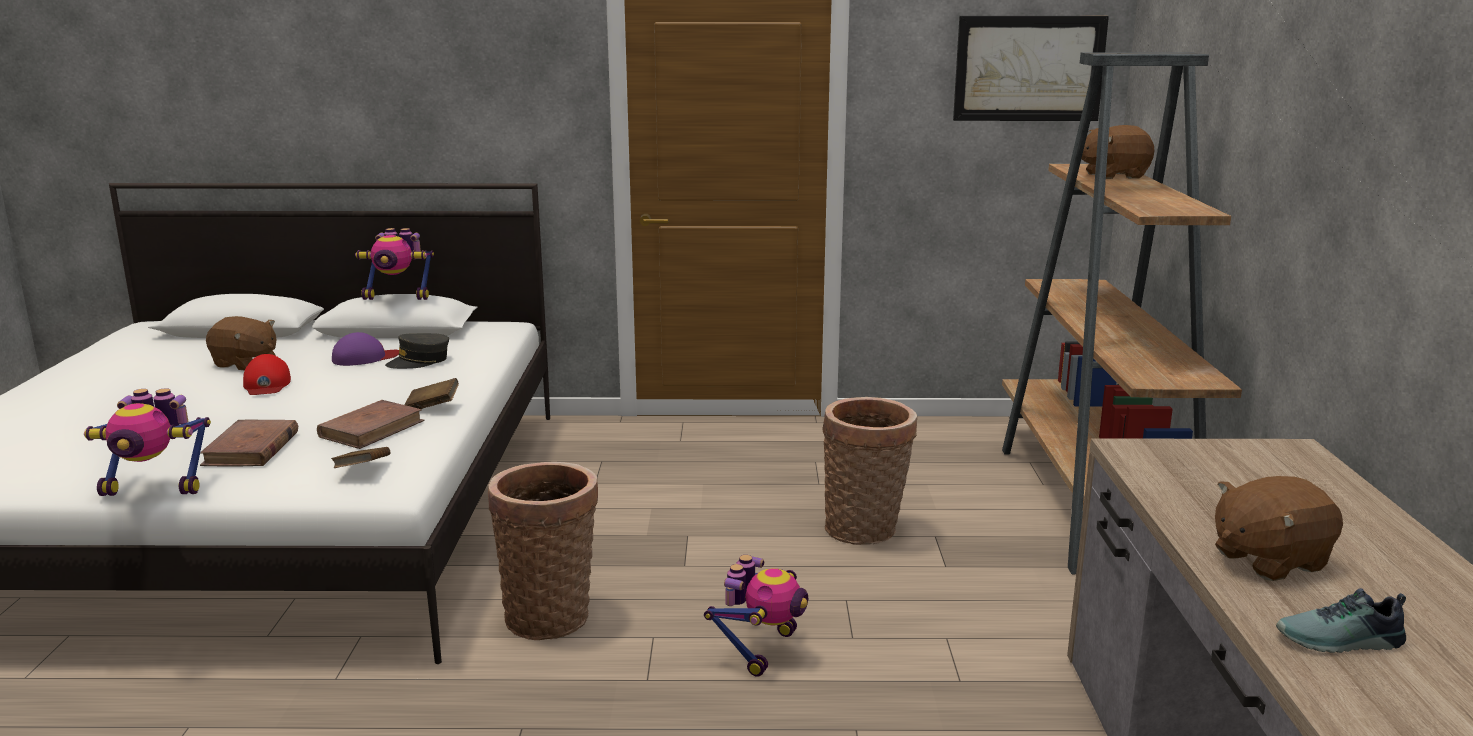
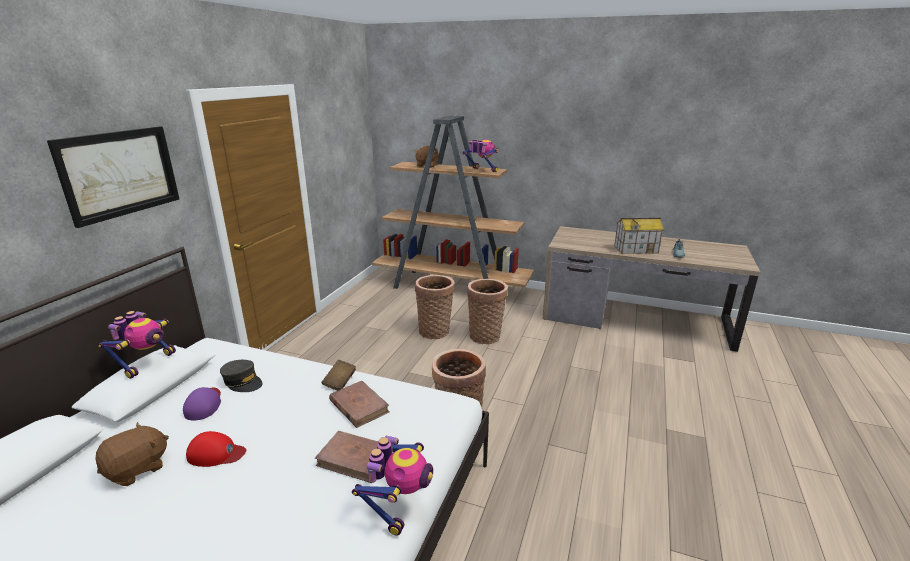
camera: 70 degrees left, 5 degrees up
(363, 471) = (425, 412): brown book -> none
(419, 361) = (242, 382): grey cap -> grey cap turned 45 degrees counterclockwise
(761, 649) = (513, 373): toy robot -> toy robot (482, 170)
(902, 590) = (486, 335): none -> basket
(1028, 68) = (350, 128): picture -> picture (120, 173)
(1268, 559) = (636, 249): brown plush toy -> toy house

